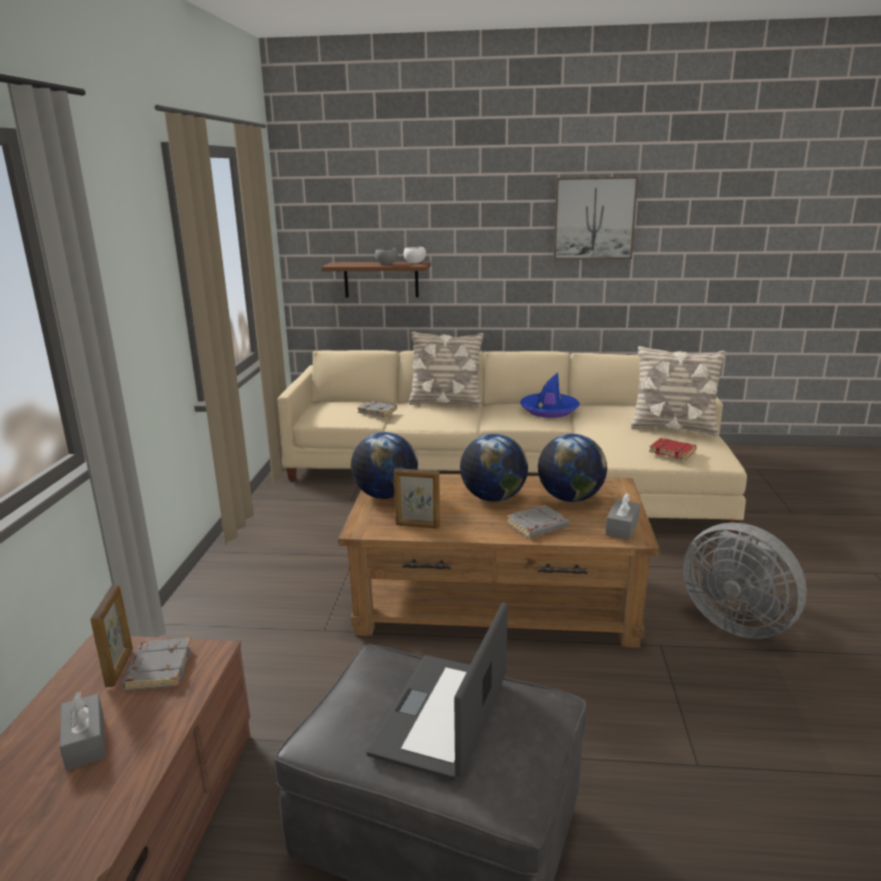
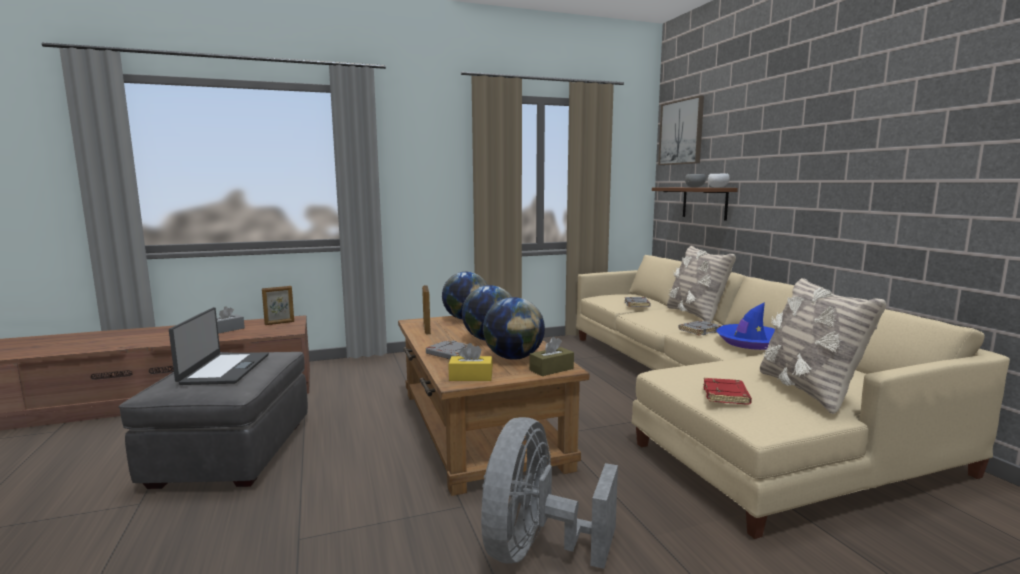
camera: 65 degrees right, 10 degrees down
(158, 668) = (279, 327): grey book -> grey book (699, 330)
(443, 715) = (224, 369): laptop -> laptop turned 90 degrees clockwise
(594, 218) = (888, 137): picture -> picture (681, 132)
(617, 489) = (551, 369): none -> brown tissue box
(622, 527) = (471, 377): grey tissue box -> yellow tissue box

